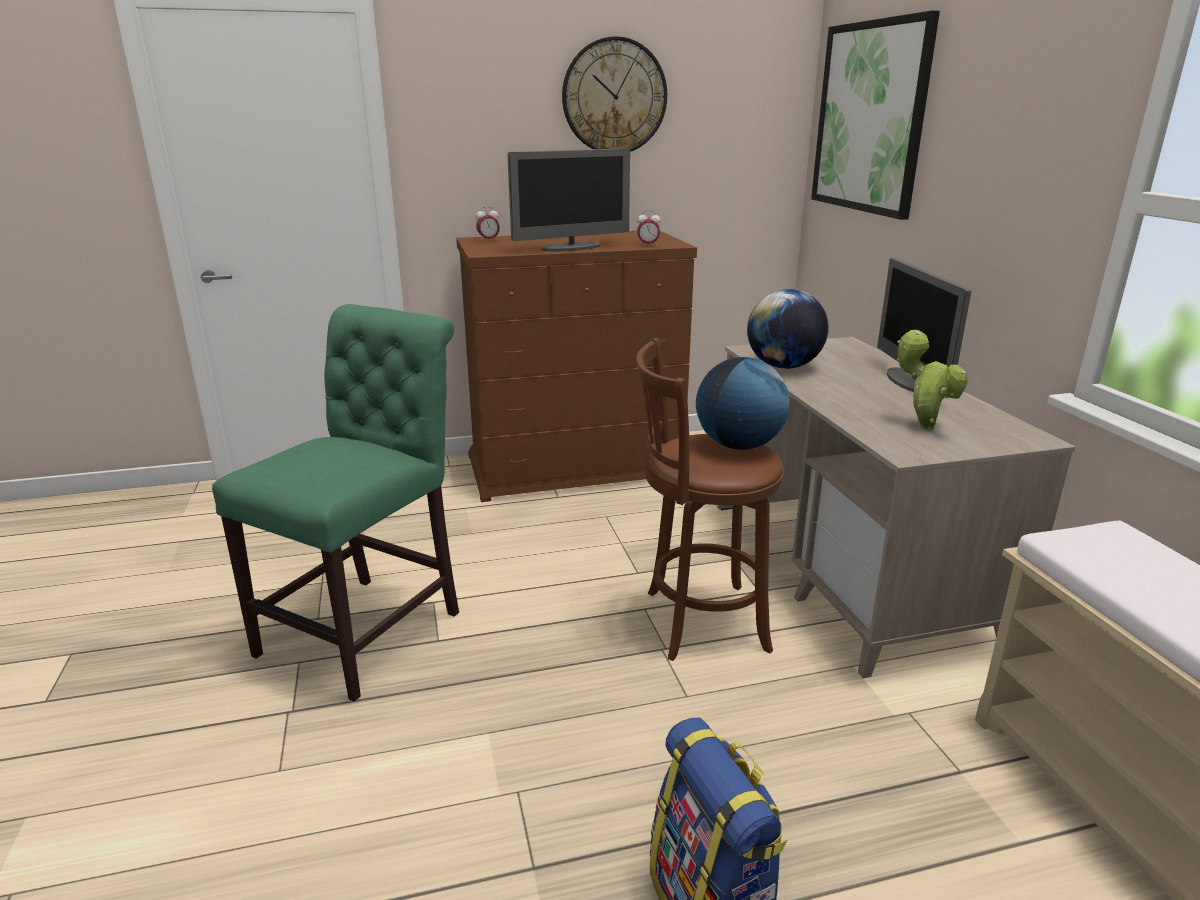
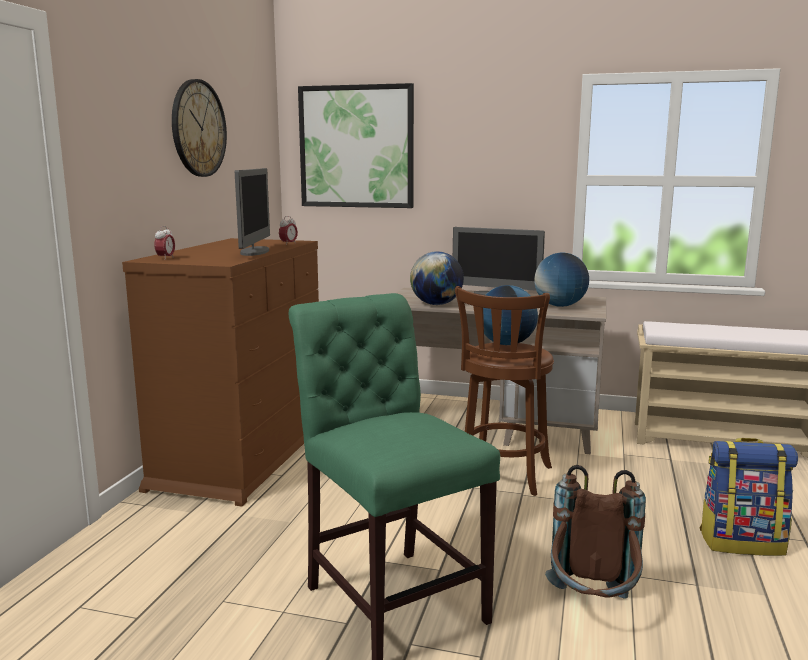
camera: 60 degrees left, 10 degrees down
(418, 771) = (592, 608): none -> brown backpack
(922, 426) = (560, 306): potted plant -> globe

